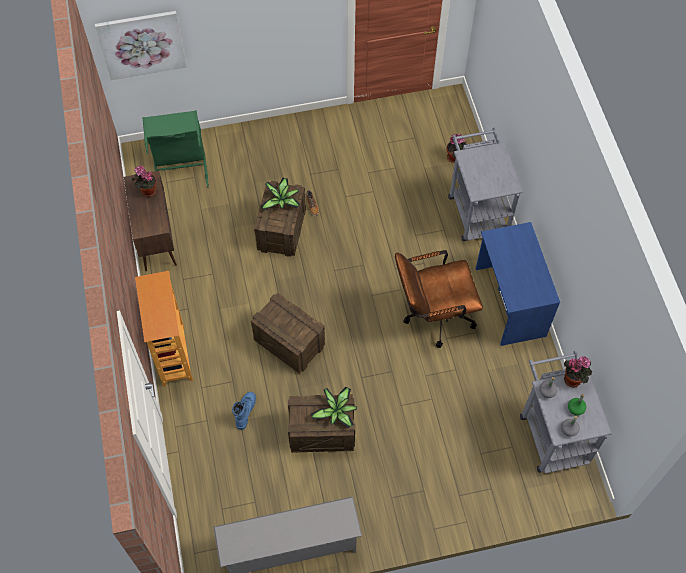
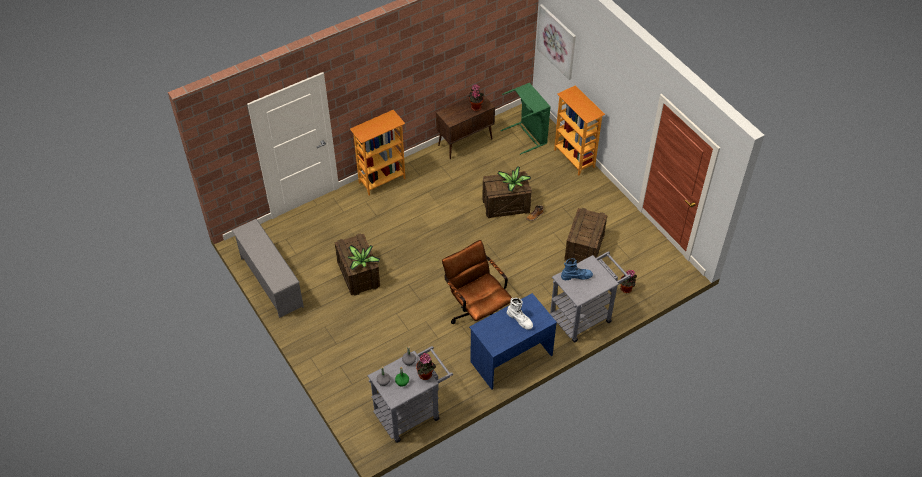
camera: 70 degrees right, 10 degrees down
(242, 134) = (574, 158): none -> bookcase
(245, 411) = (357, 229): blue boot -> blue boot (576, 276)
(289, 342) = (418, 236): crate -> crate (584, 247)
(515, 256) = (520, 319): none -> white boot

